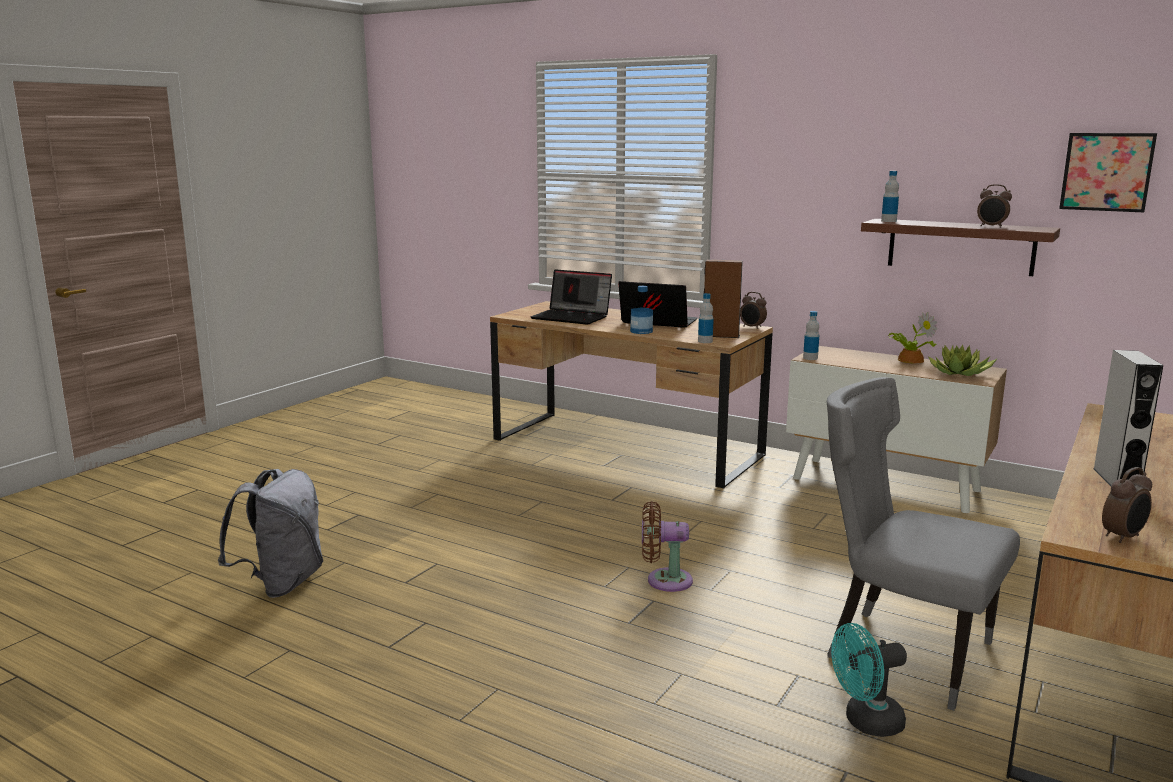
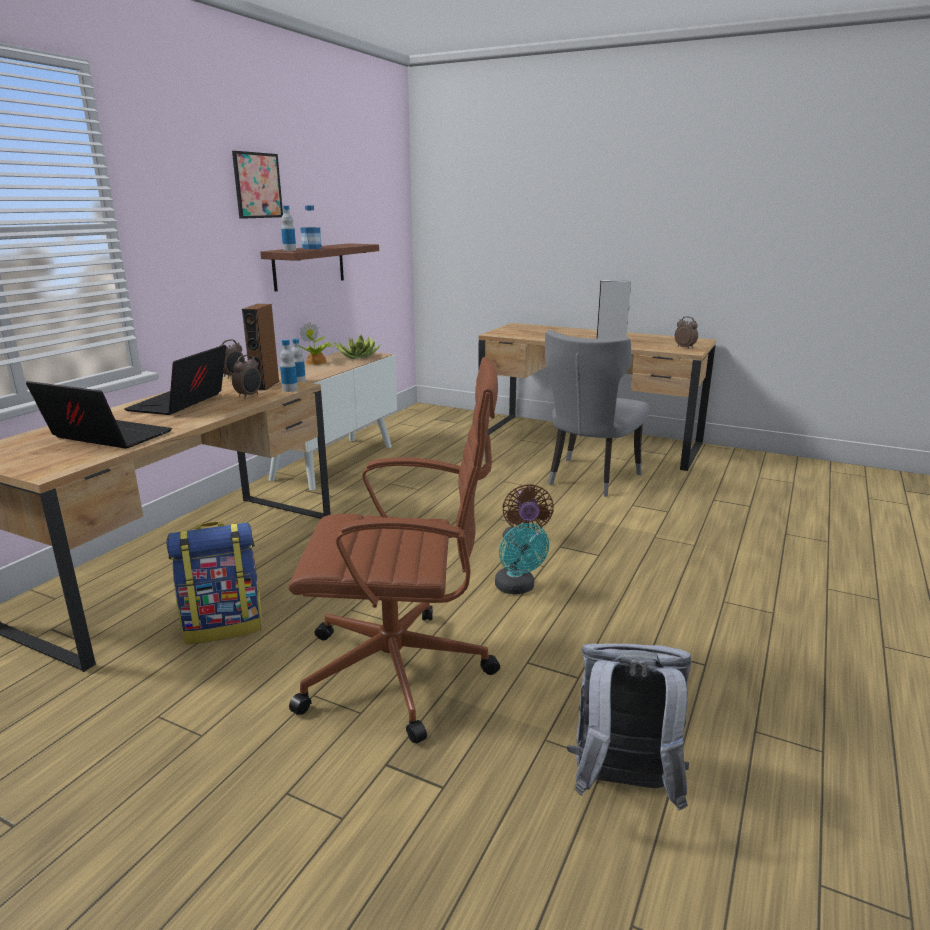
camera: 95 degrees left, 5 degrees up
(448, 518) = (401, 672): none -> brown office chair
(532, 465) = (224, 625): none -> backpack
(572, 317) = (105, 437): laptop -> laptop turned 90 degrees counterclockwise
(641, 331) = (226, 408): bottle -> bottle (312, 248)
(866, 722) = (667, 492): turquoise fan -> turquoise fan (517, 588)
(991, 227) = (341, 246): alarm clock -> alarm clock (249, 396)
(1106, 172) = (359, 202): picture -> picture (257, 185)

